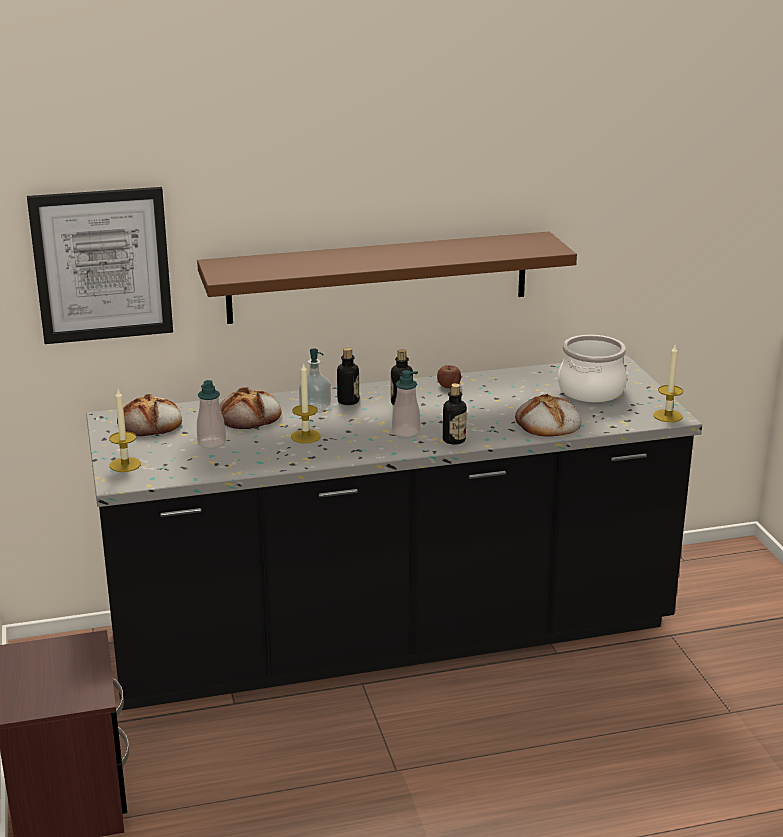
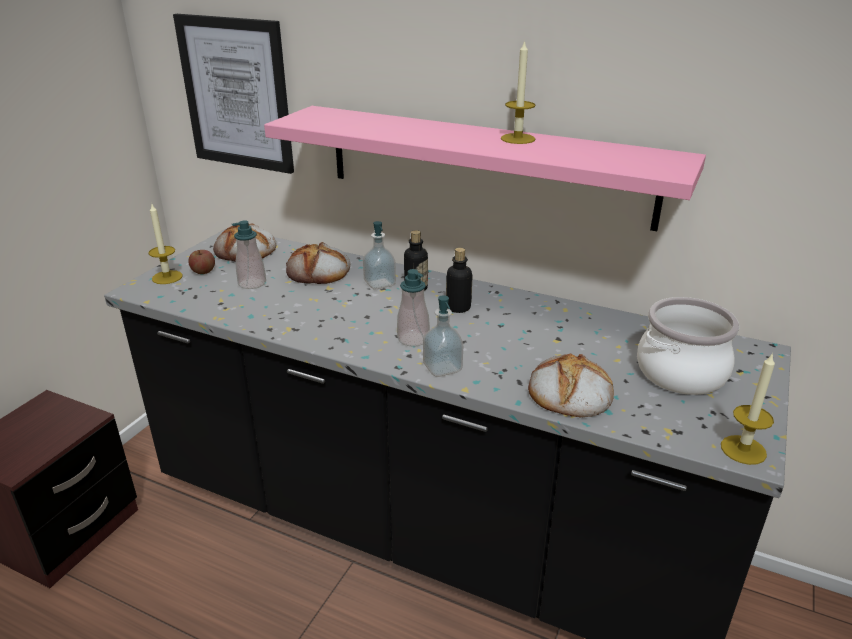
camera: 40 degrees right, 5 degrees up
(305, 436) = (325, 307): candle -> candle (517, 139)
(378, 277) = (485, 165): brown shelf -> pink shelf
(448, 386) = (530, 307): apple -> apple (203, 271)
(454, 440) = (442, 368): bottle -> soap dispenser

